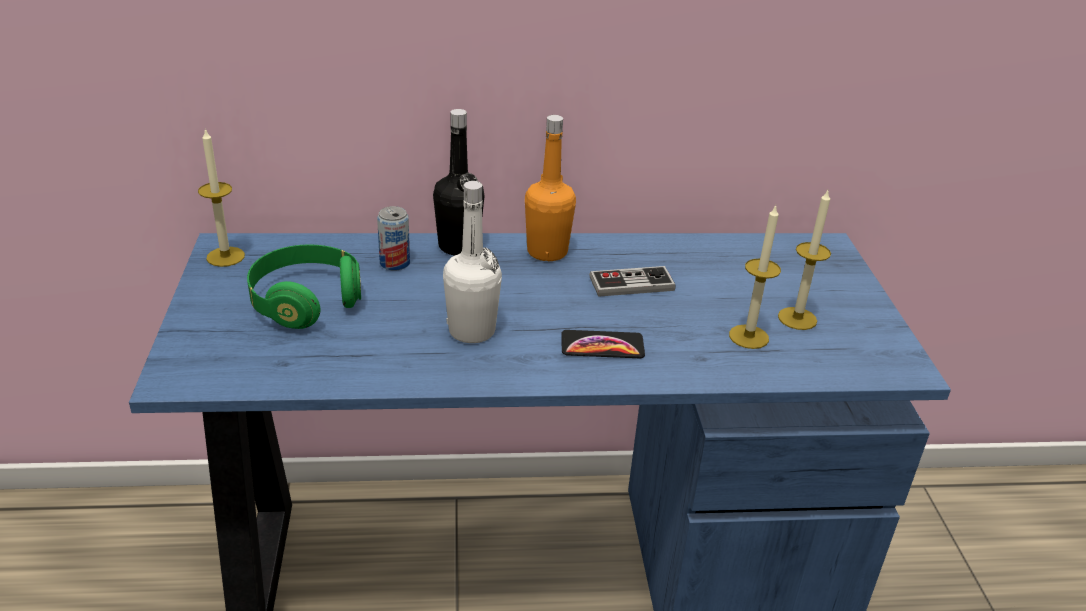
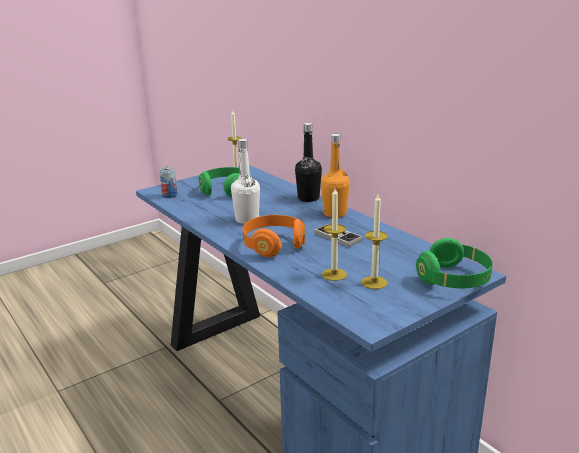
camera: 60 degrees right, 10 degrees down
(395, 263) = (275, 193): can -> can (169, 195)
(602, 346) = (273, 245): phone -> orange headphones
(832, 265) = (454, 279): none -> green headphones

